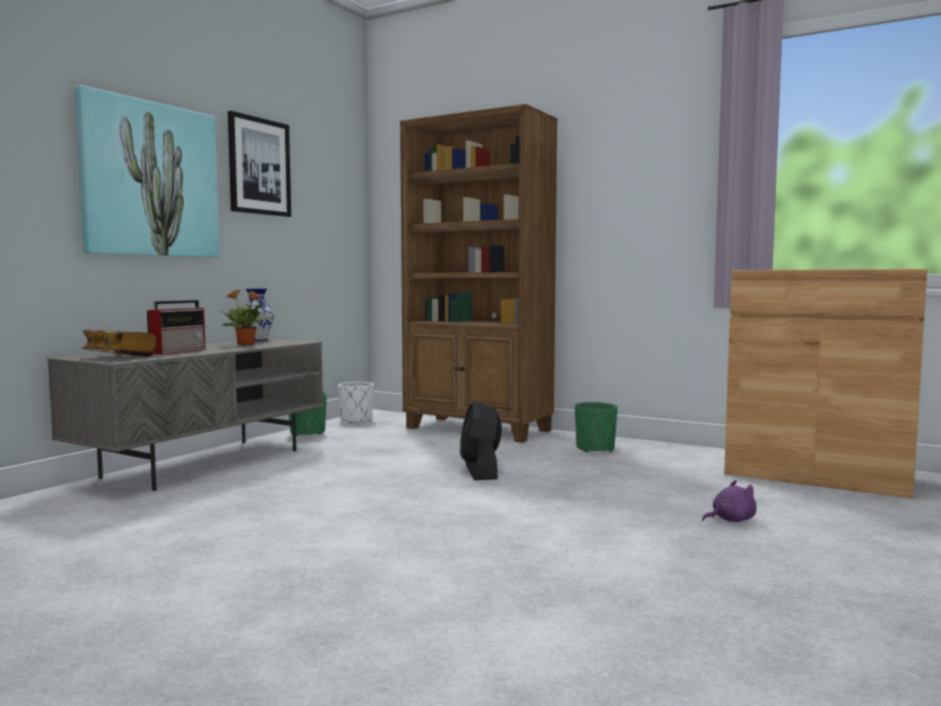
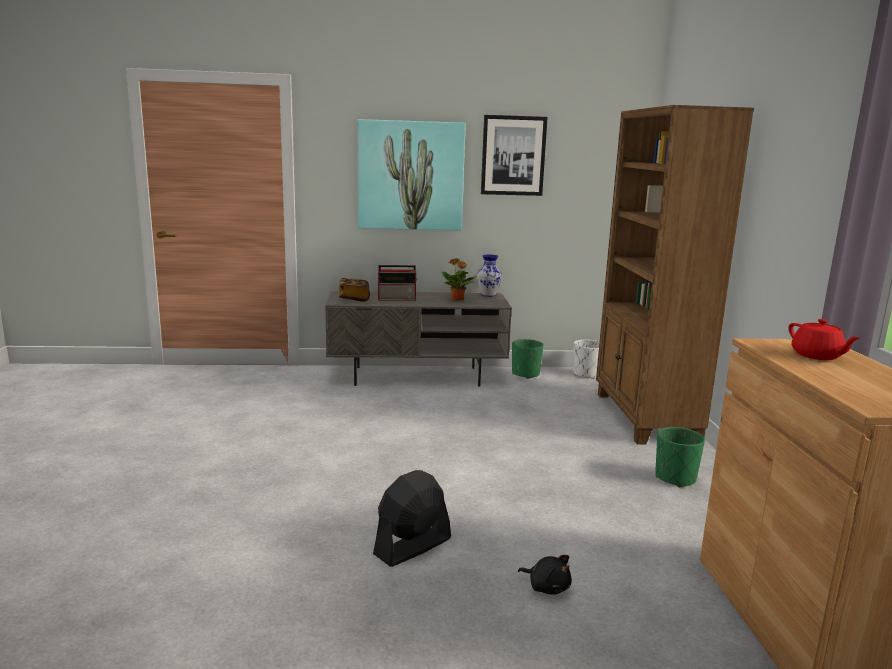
camera: 55 degrees right, 10 degrees up
(480, 471) = (526, 453): black fan -> black fan (412, 547)
(730, 520) = (547, 587): purple plush toy -> black plush toy
(790, 269) = (817, 356): none -> red teapot

